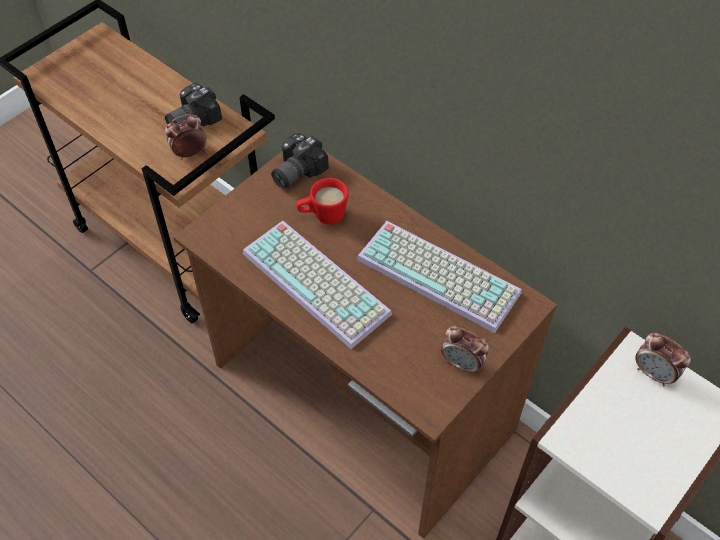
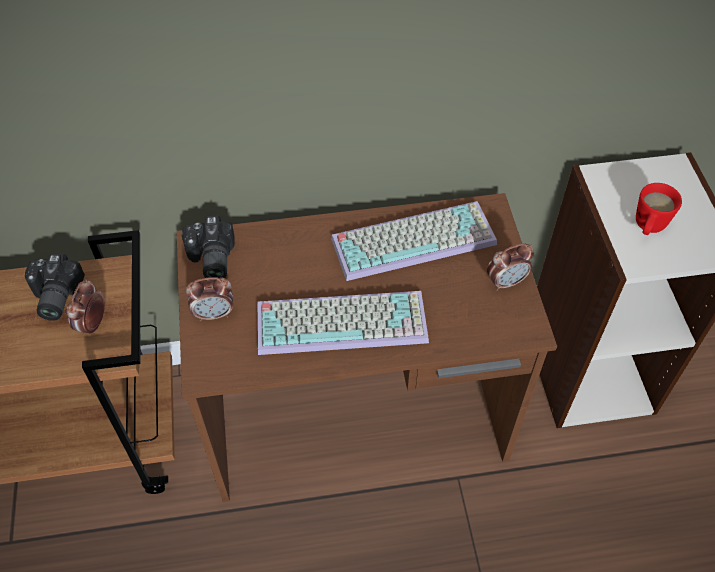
camera: 50 degrees left, 0 degrees up
(323, 216) = (279, 273): red mug -> red mug (647, 228)
(654, 374) = (623, 179): alarm clock -> alarm clock (214, 314)

